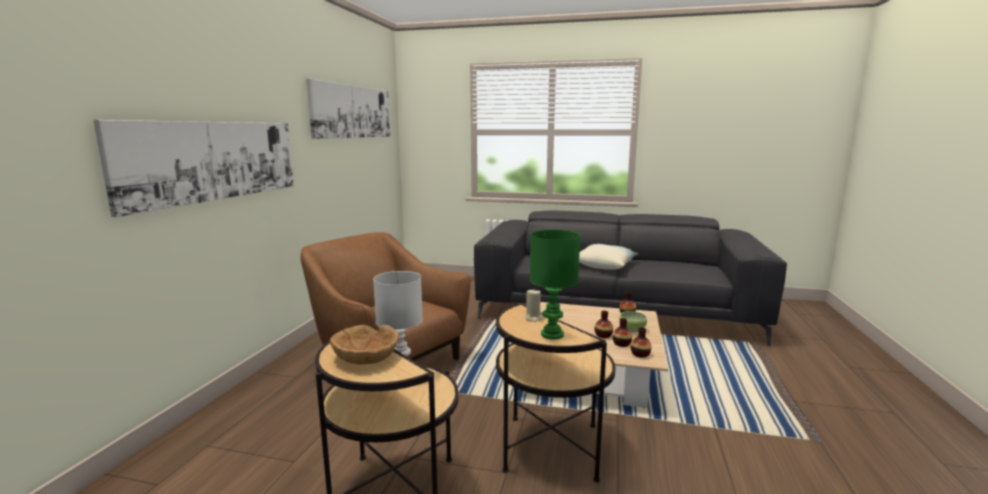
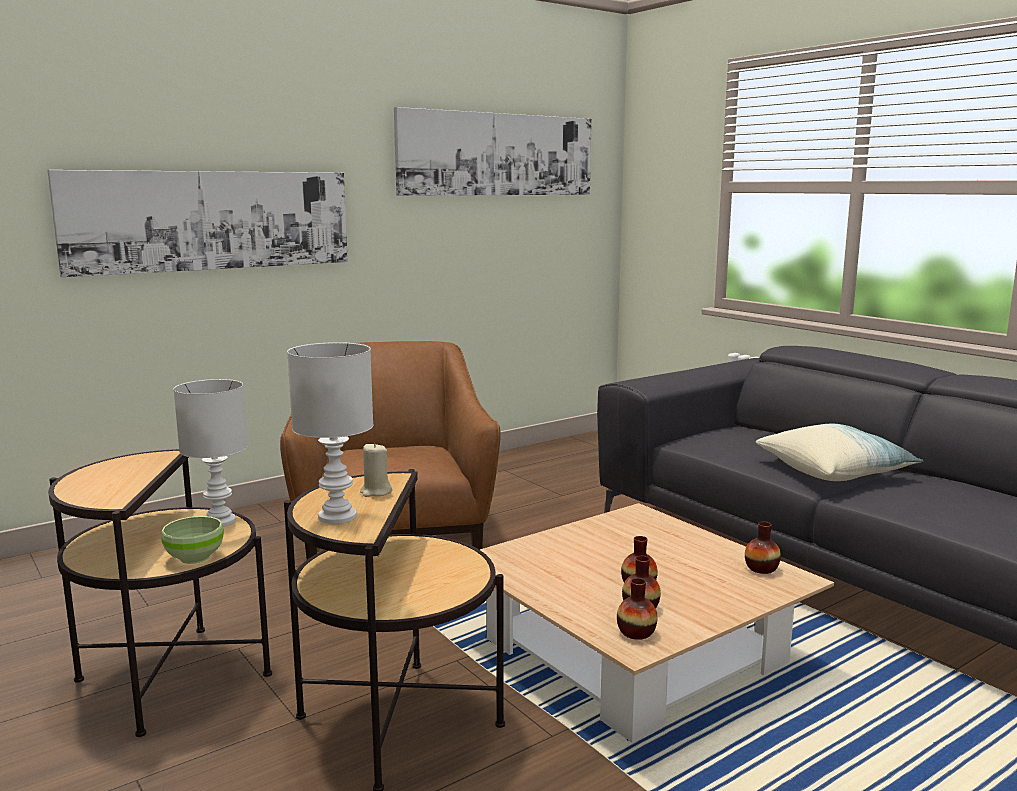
camera: 40 degrees right, 0 degrees up
(365, 358) = (114, 478): brown bowl -> none
(552, 335) = (336, 517): green table lamp -> white table lamp
(632, 330) = (710, 595): green bowl -> green bowl (195, 558)

